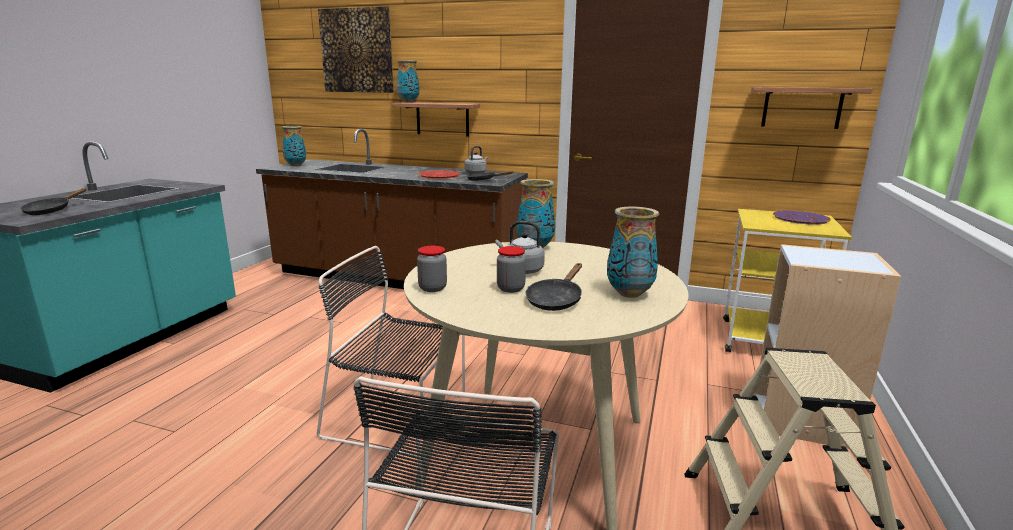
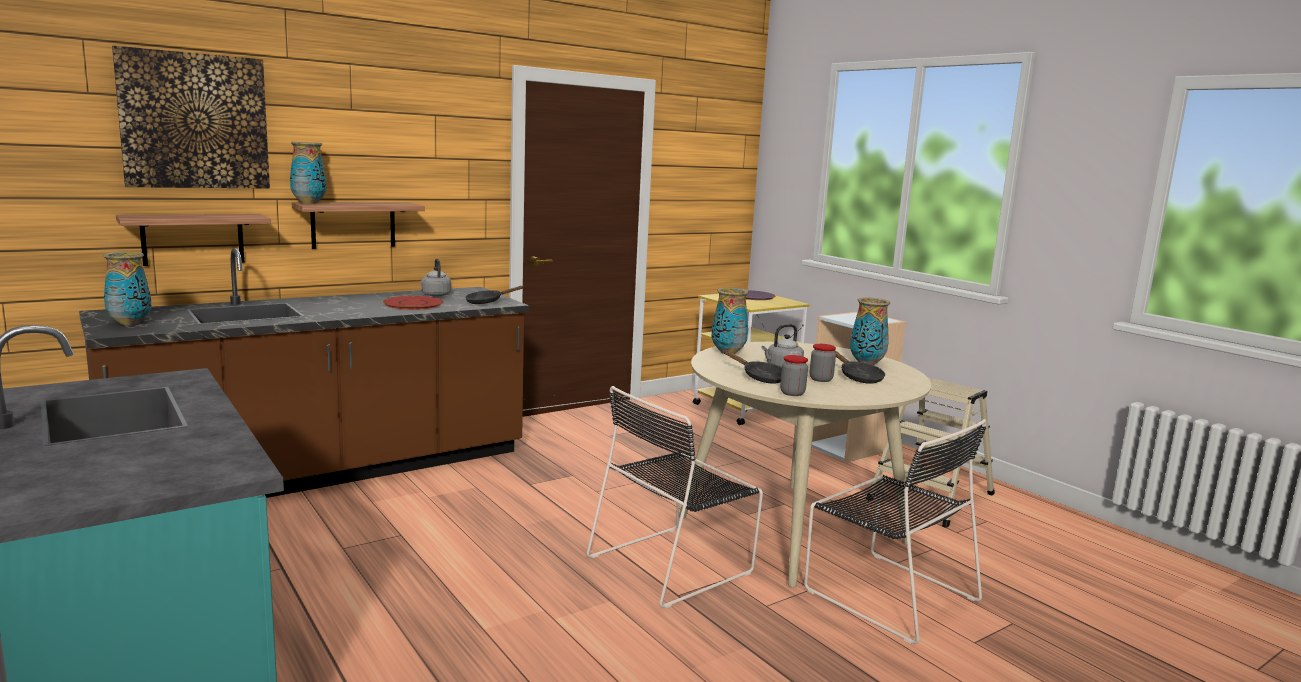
camera: 55 degrees left, 5 degrees down
(51, 211) = (182, 456): black frying pan -> black frying pan (760, 377)
(802, 107) = (712, 199): shelf -> shelf (193, 239)

